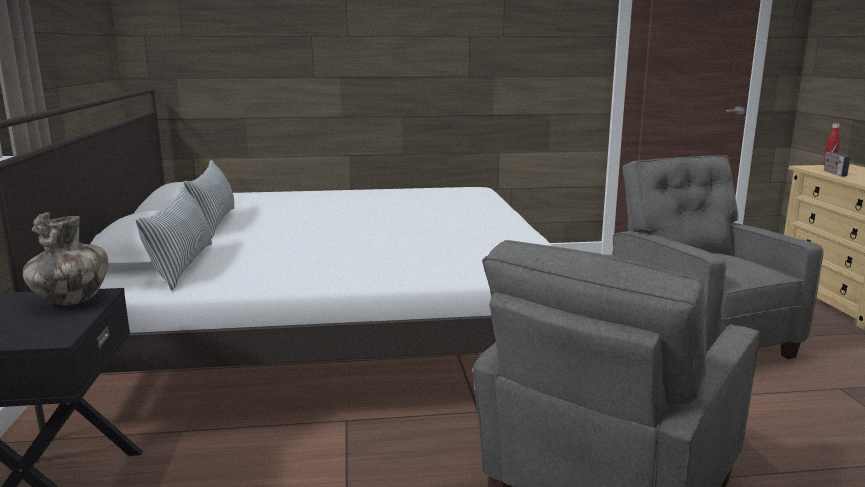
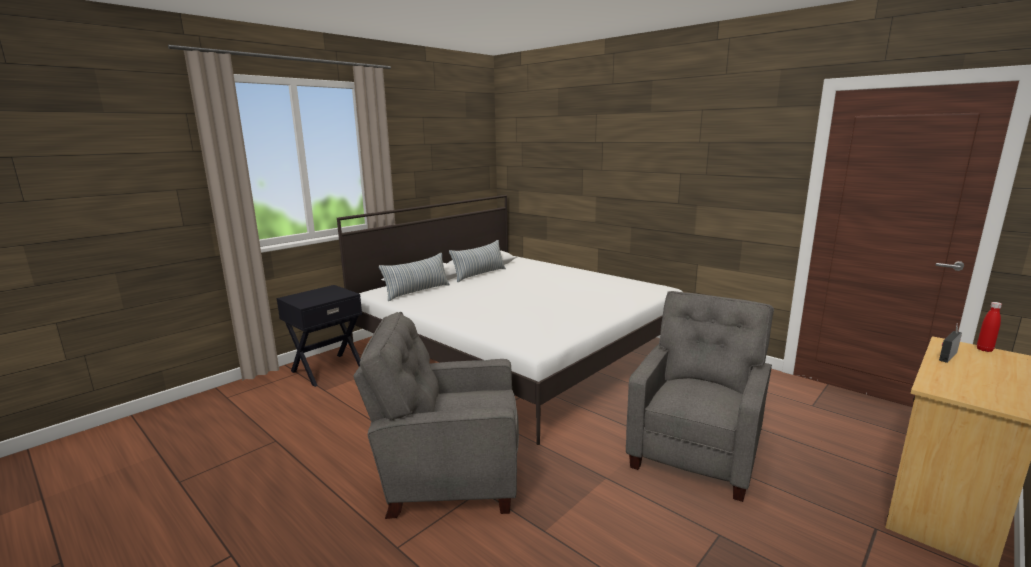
camera: 50 degrees right, 0 degrees up
(72, 301) = (338, 294): vase -> none

